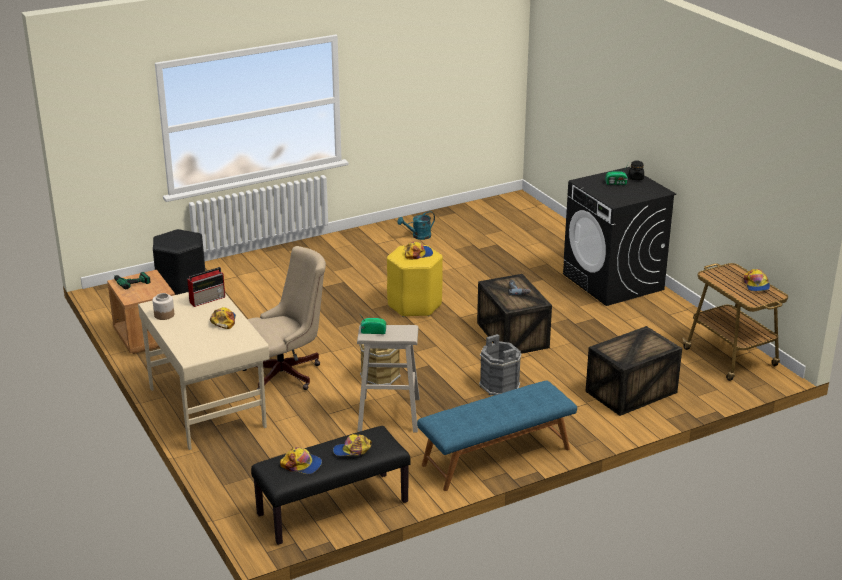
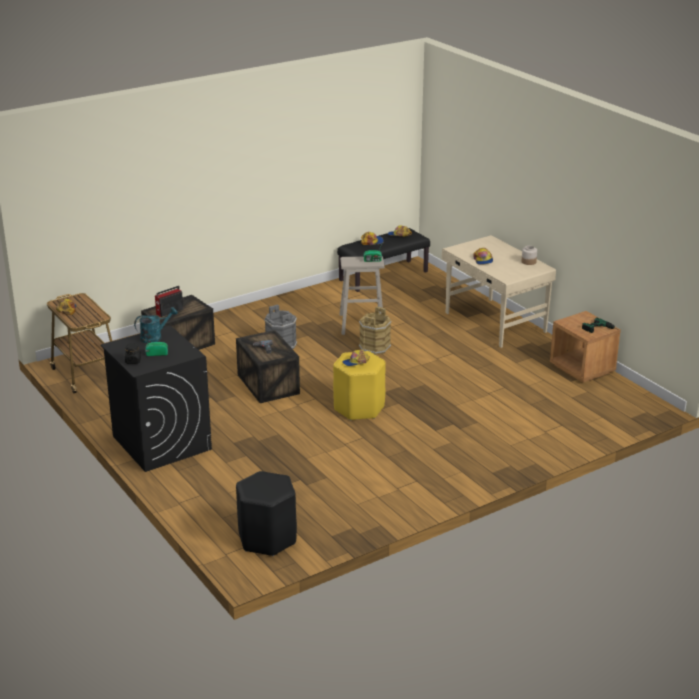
camera: 175 degrees right, 0 degrees up
(182, 289) = (588, 415): black stool -> black stool (267, 539)
(208, 299) = (505, 273): radio -> radio (169, 312)
(287, 373) = (448, 347): beige office chair -> none
(418, 236) = (371, 494): turquoise watering can -> turquoise watering can (155, 337)
(496, 457) = (284, 303): blue bench -> none

